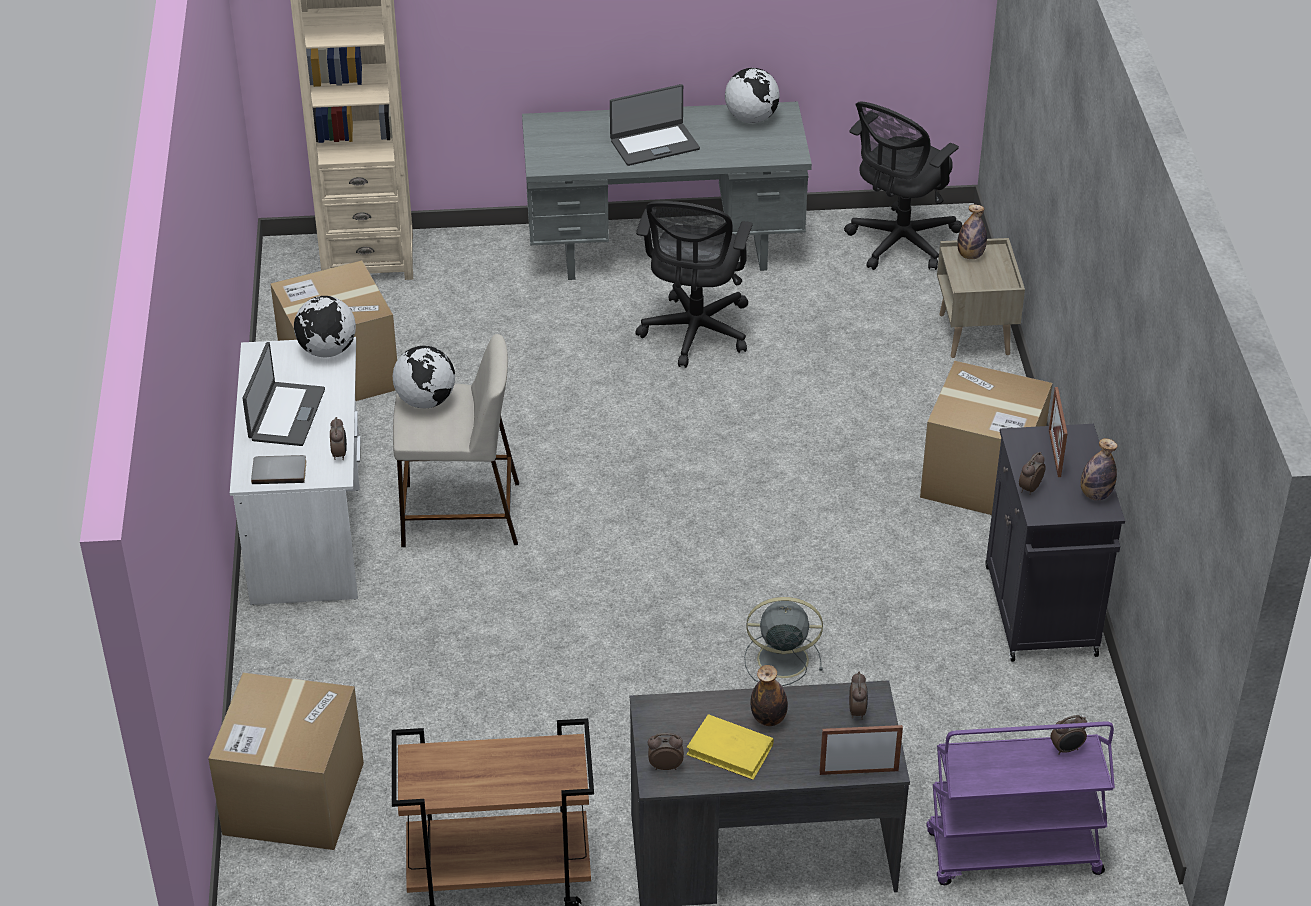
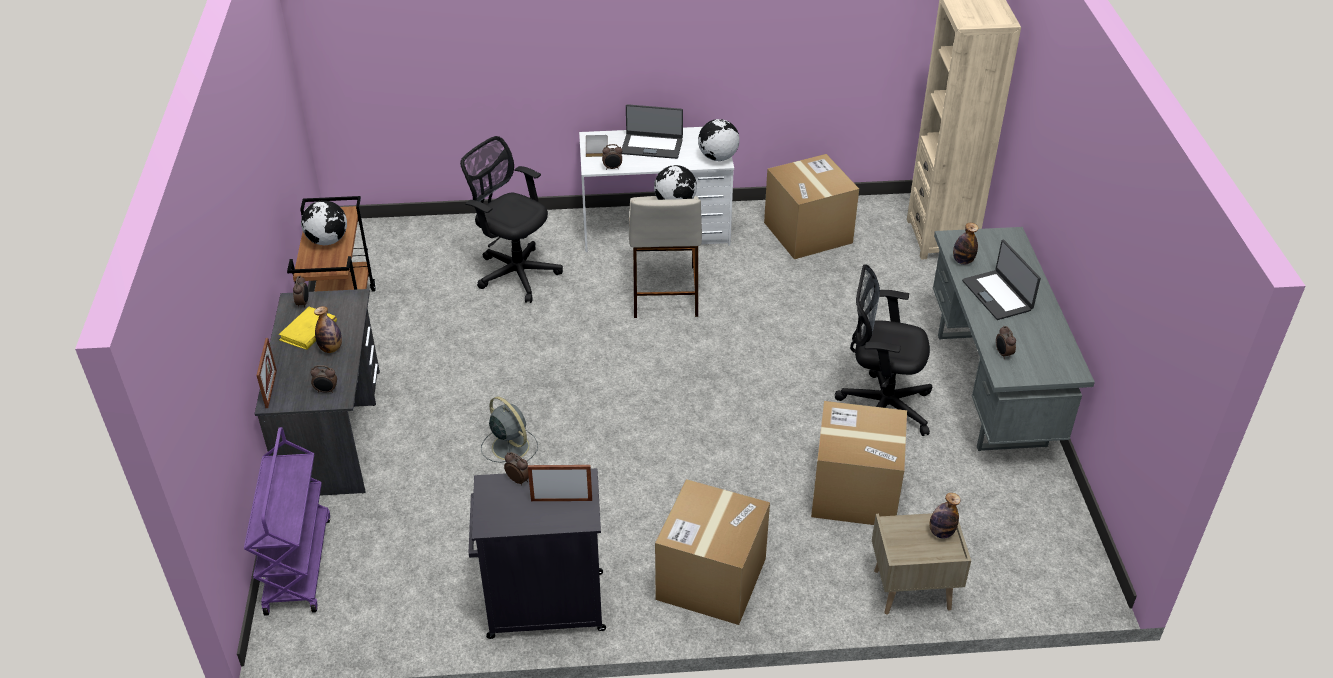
camera: 90 degrees right, 0 degrees up
(294, 798) = (424, 239): cardboard box -> cardboard box (855, 491)
(751, 118) = (1055, 351): globe -> globe (328, 241)
(780, 659) = (509, 446): grey fan -> grey fan turned 45 degrees counterclockwise
(898, 244) = (1041, 543): black office chair -> black office chair (515, 272)
(1067, 749) = (289, 524): alarm clock -> alarm clock (1003, 354)
(1095, 494) = (506, 521): bottle -> bottle (963, 261)

